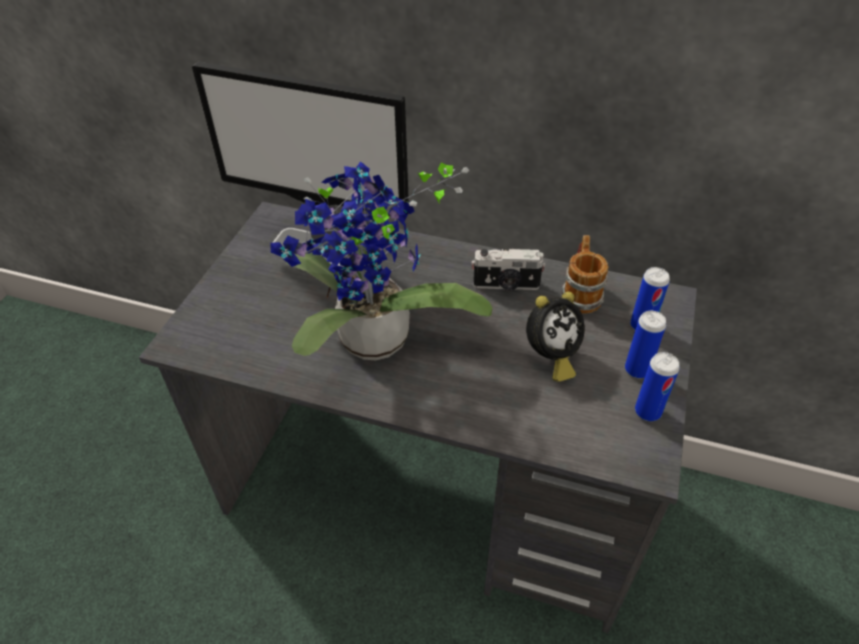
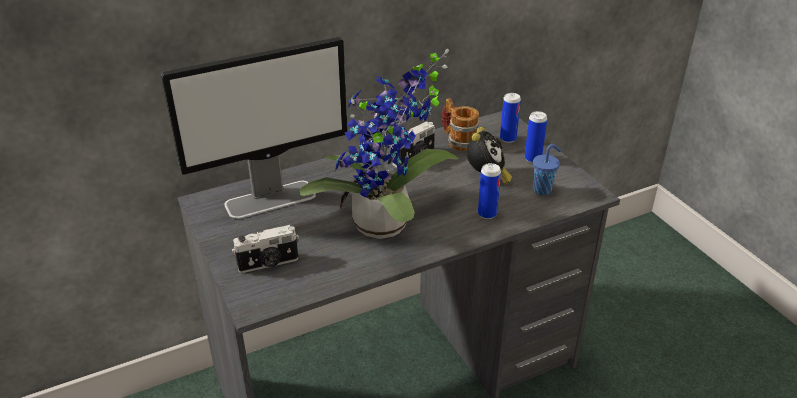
camera: 45 degrees left, 10 degrees down
(236, 312) = (268, 264): none -> camera
(594, 417) = (543, 190): none -> blue cup
(647, 412) = (561, 173): can -> can (487, 214)

